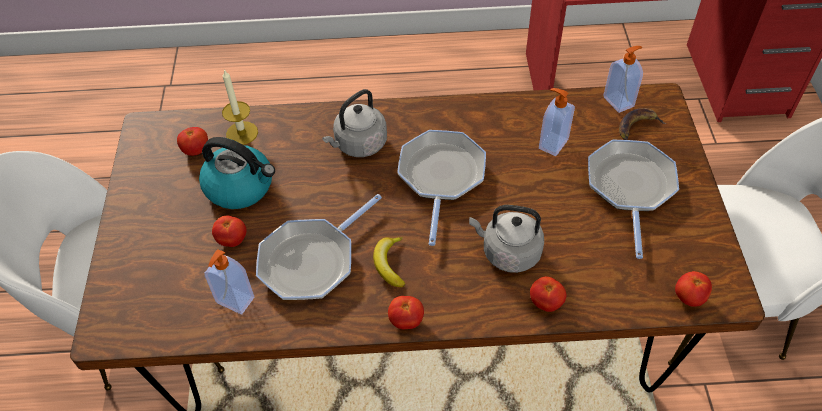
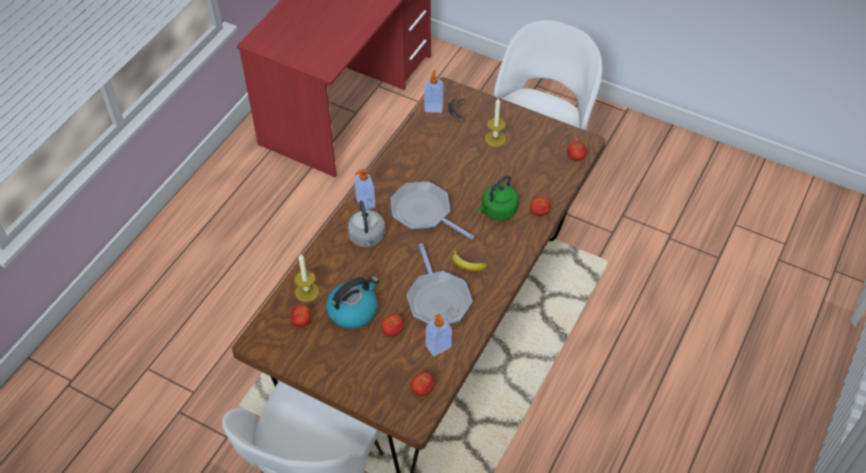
camera: 60 degrees left, 0 degrees up
(406, 320) = (508, 275): tomato -> tomato (422, 389)
(508, 252) = (498, 211): grey kettle -> green kettle
(552, 143) = (440, 152): soap dispenser -> soap dispenser (365, 203)
(630, 187) = (495, 138): frying pan -> candle

